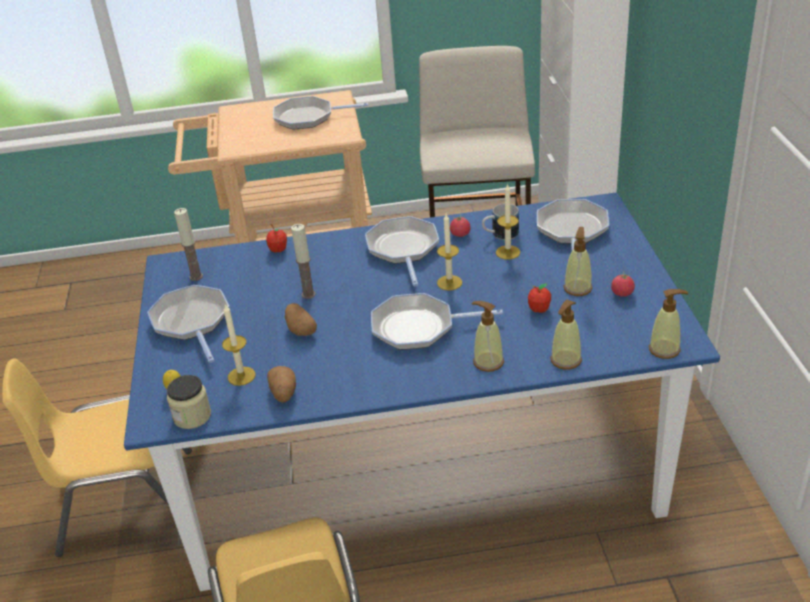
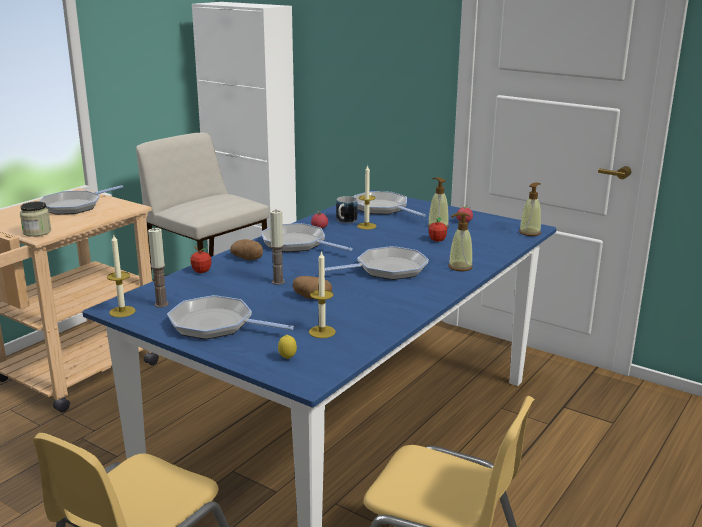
camera: 50 degrees left, 15 degrees down
(192, 416) = (332, 363): jar -> jar (37, 232)
(283, 393) = (371, 326): potato -> potato (248, 259)
(418, 327) = (387, 269): frying pan -> frying pan turned 150 degrees counterclockwise
(449, 282) = (361, 247): candle -> candle (122, 311)
(565, 360) = (496, 252): soap dispenser -> none

